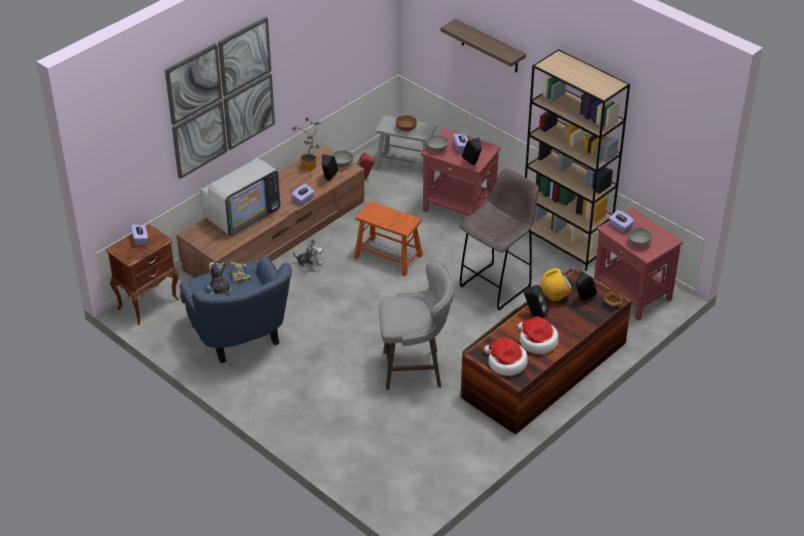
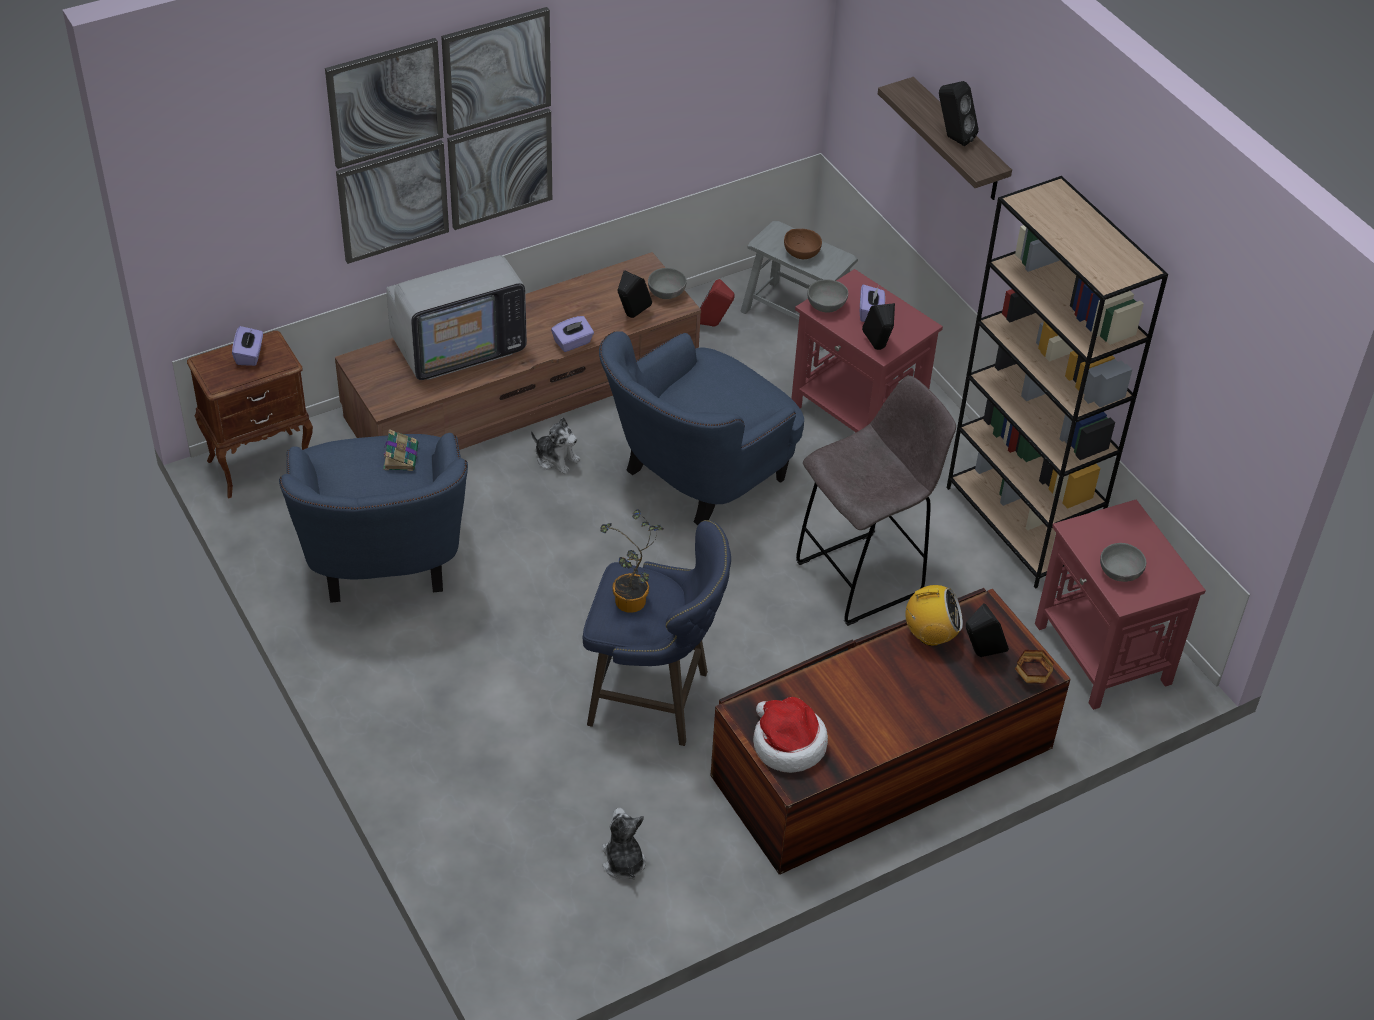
camera: 15 degrees right, 5 degrees up
(219, 290) = (354, 476): plush toy -> plush toy (623, 862)
(309, 167) = (609, 287): potted plant -> potted plant (631, 605)
(388, 256) = (696, 476): brown stool -> blue armchair
(415, 369) = (654, 699): grey stool -> blue stool
(534, 315) = (879, 663): black speaker -> black speaker (952, 138)
(537, 341) = (861, 716): hat -> none
(620, 227) = (1098, 532): purple tissue box -> none

